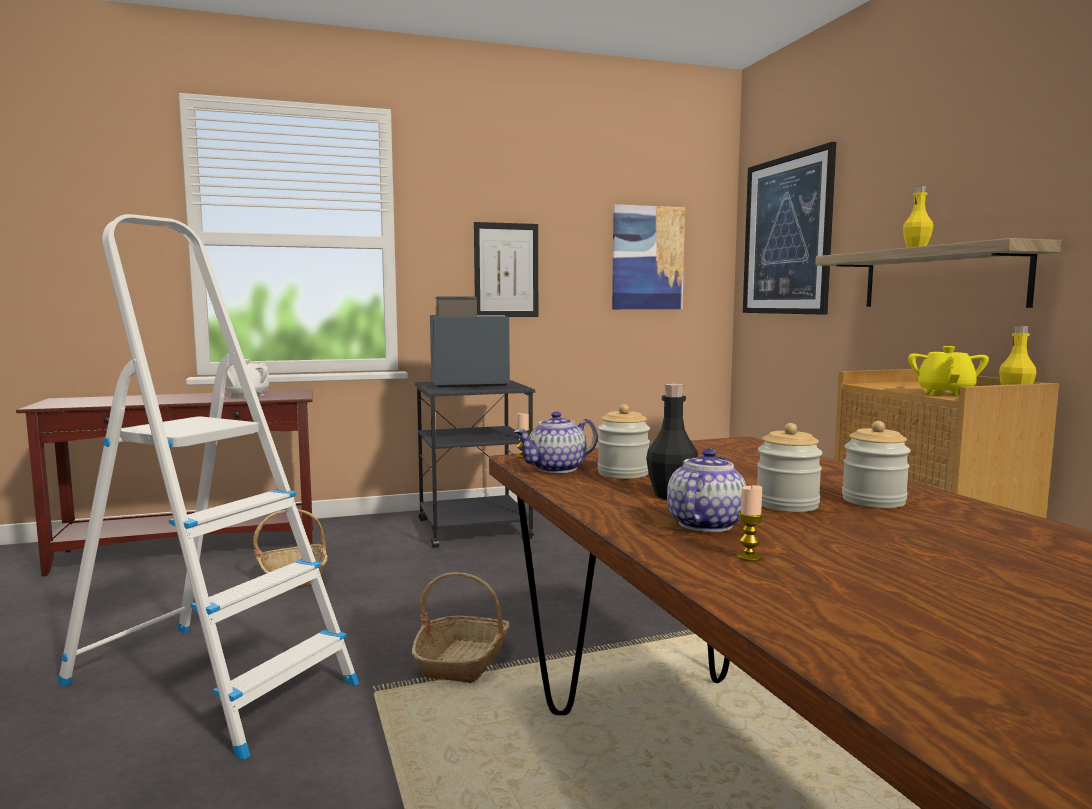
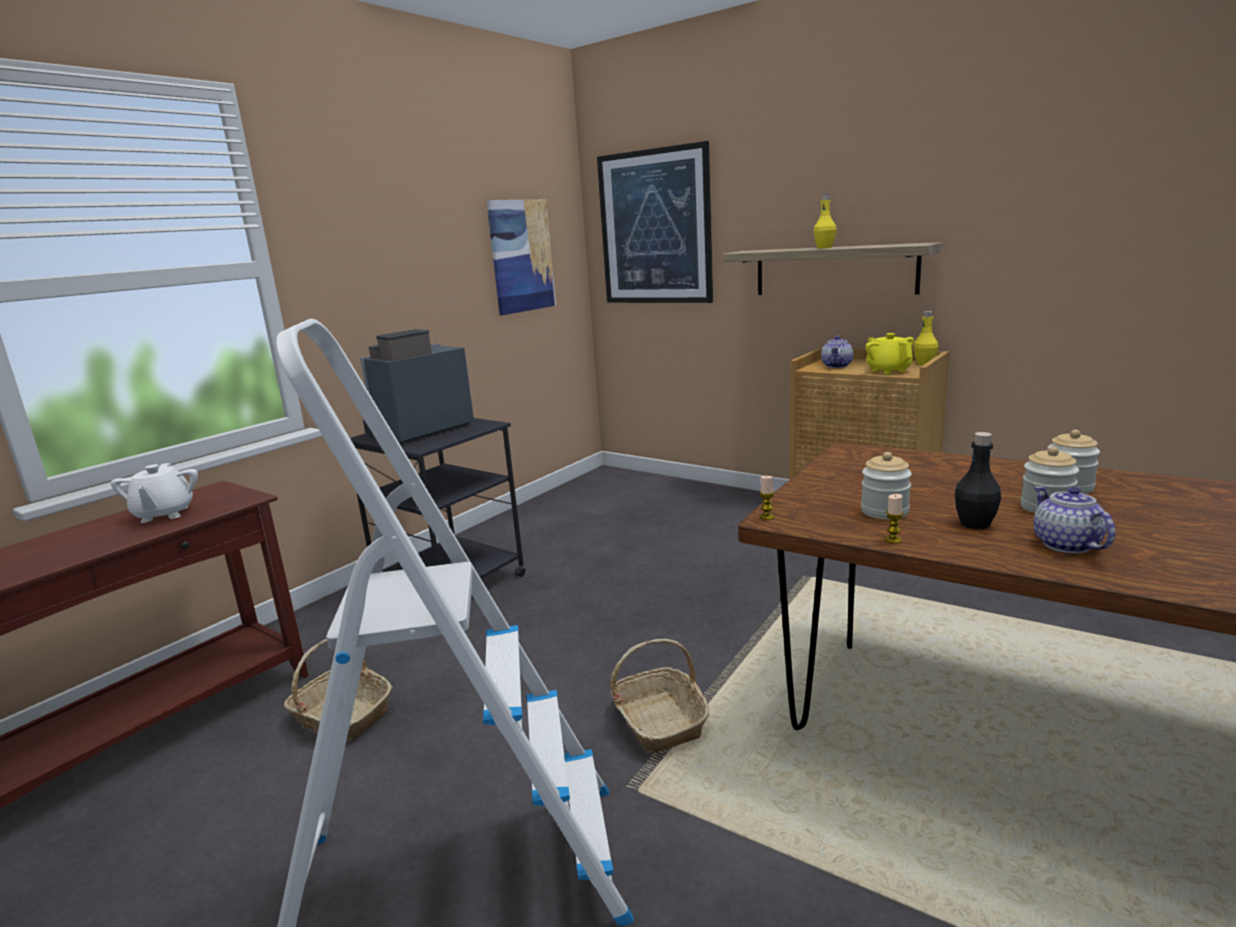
camera: 35 degrees left, 10 degrees up
(506, 270) = (398, 287): picture -> none
(557, 469) = (832, 522): teapot -> teapot (837, 366)
(749, 557) = (1160, 564): candle -> candle (893, 540)

